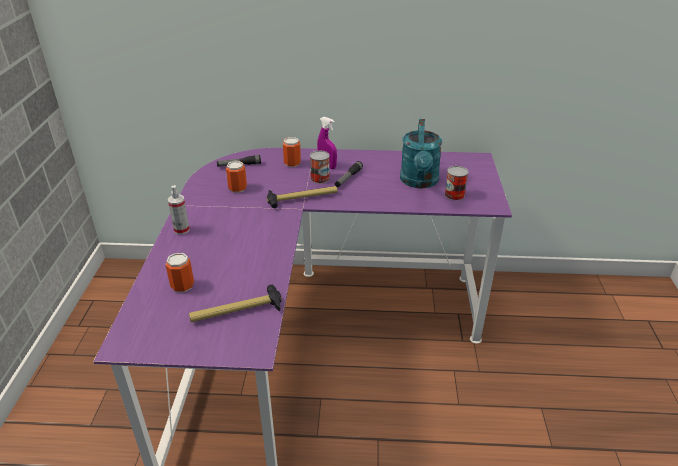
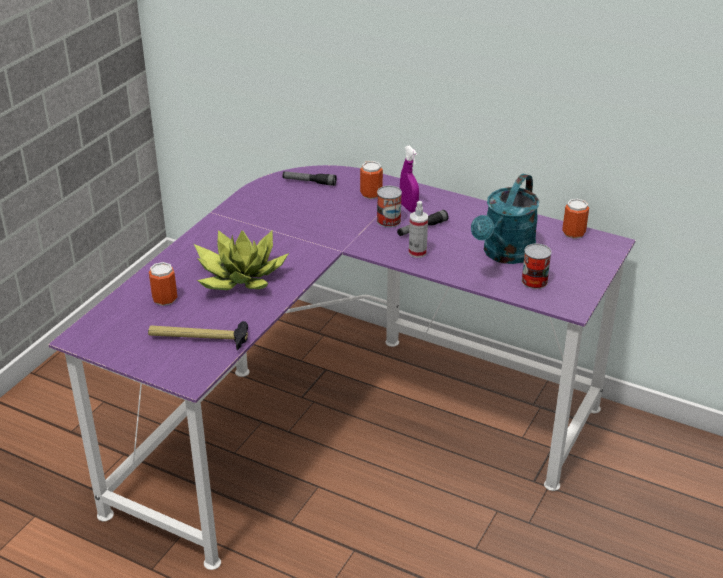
camera: 25 degrees right, 0 degrees up
(181, 230) = (200, 241): spray bottle -> spray bottle (417, 252)
(235, 250) = (238, 277): none -> potted plant
(237, 188) = (288, 210): can -> can (573, 233)
(302, 198) = (350, 239): hammer -> none

